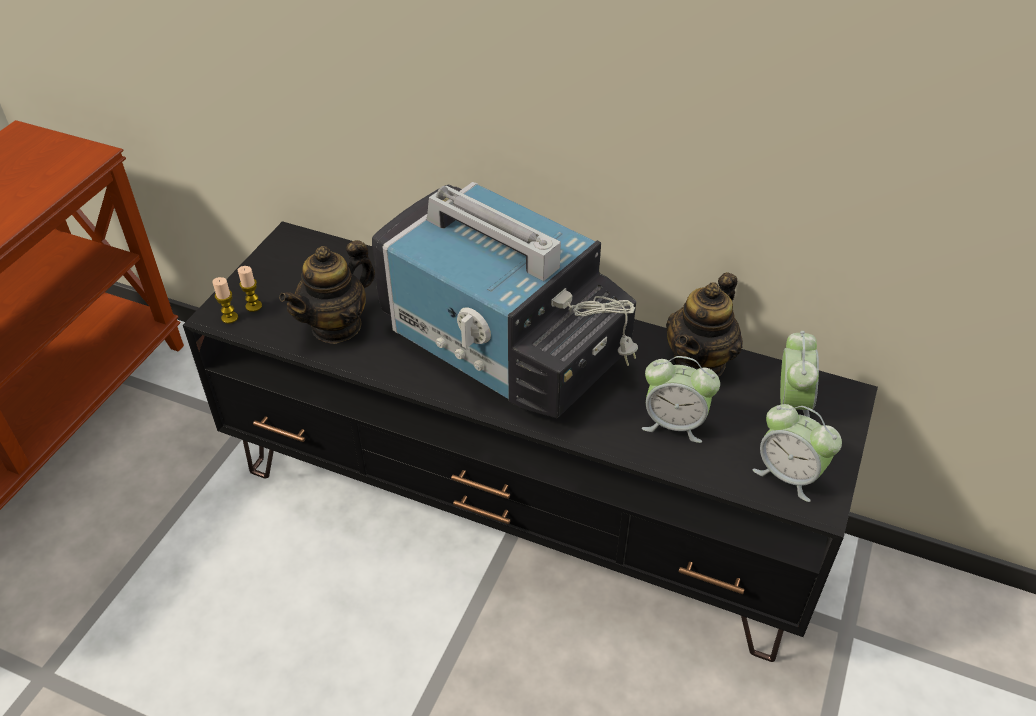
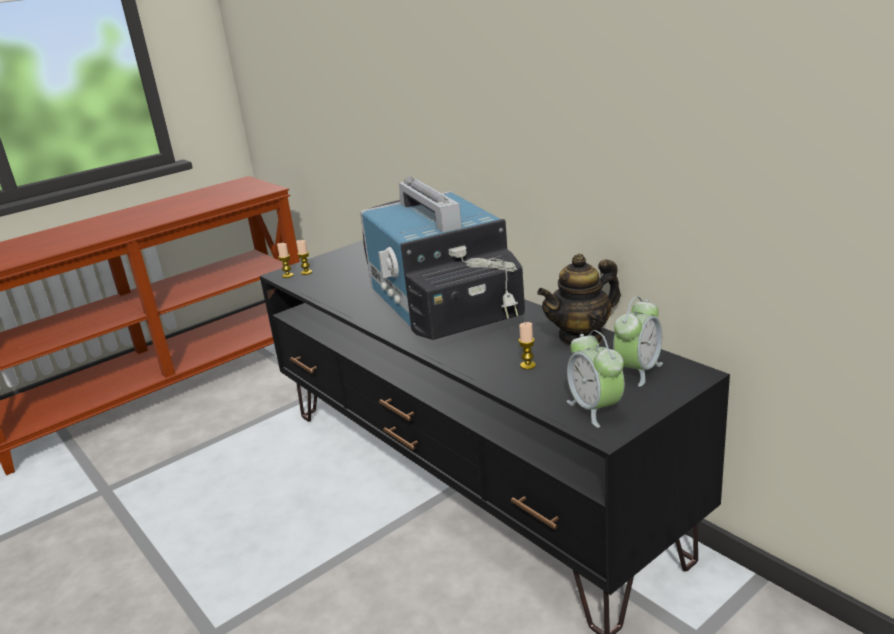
camera: 30 degrees right, 20 degrees down
(336, 326) = (345, 286): teapot -> none
(674, 423) = (528, 365): alarm clock -> candle

